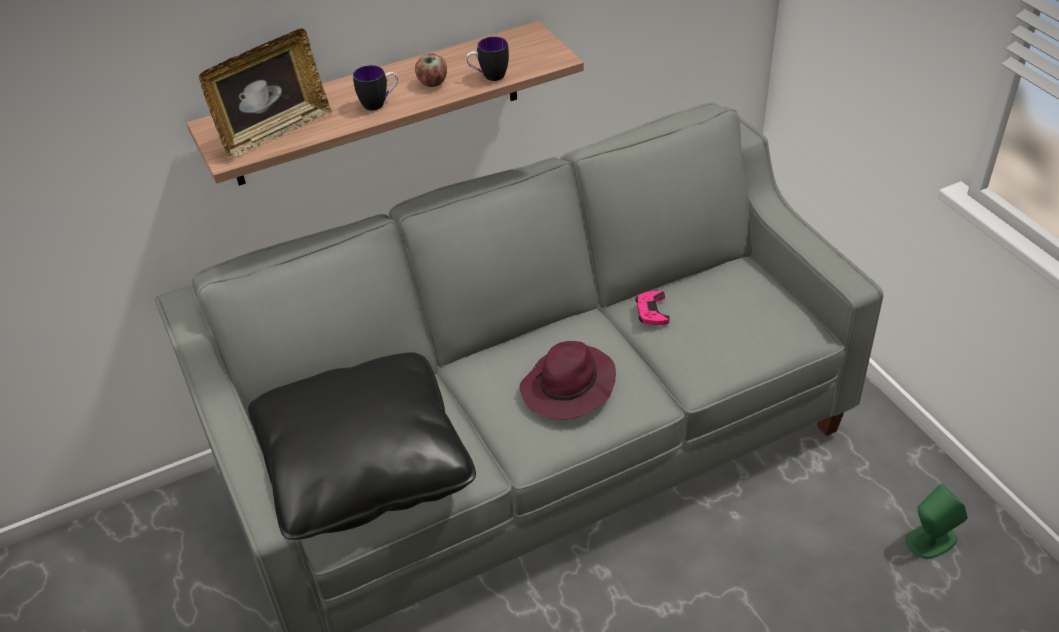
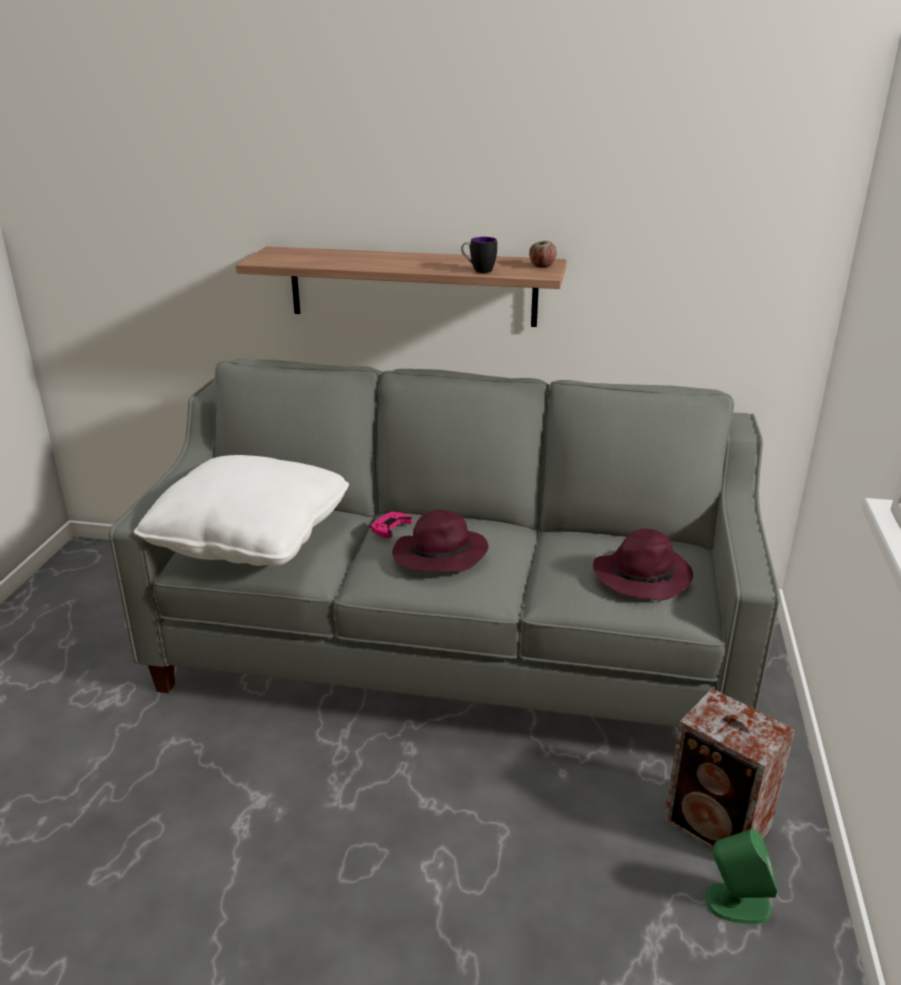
camera: 35 degrees right, 15 degrees down
(274, 132) = (302, 259): picture frame -> none
(364, 466) = (250, 536): black pillow -> white pillow
(379, 104) = (385, 264): mug -> none
(432, 83) = (436, 264): apple -> apple (541, 266)
(652, 311) = (567, 542): pink game controller -> pink game controller (390, 527)
(745, 315) = (643, 575): none -> purple hat
(872, 488) = (719, 827): none -> speaker

